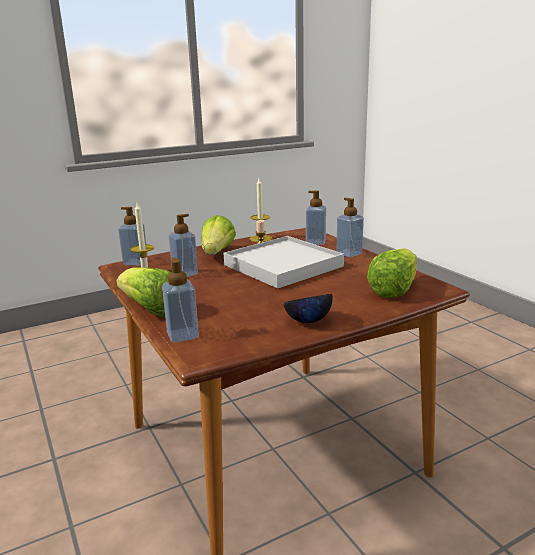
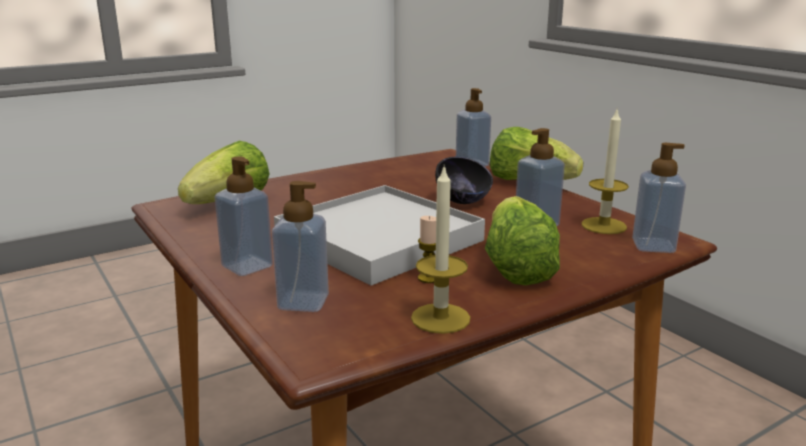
camera: 175 degrees right, 0 degrees up
(308, 321) = (350, 174): black bowl -> black bowl (463, 202)

